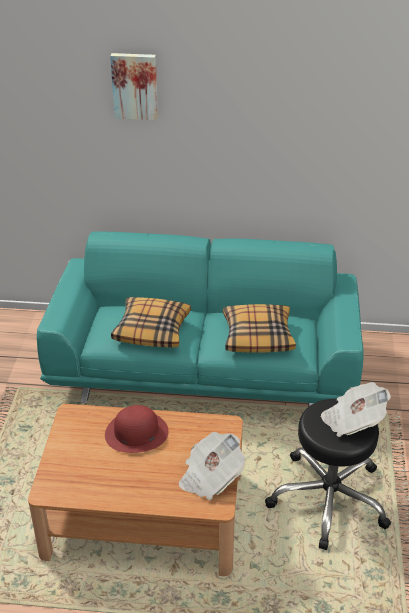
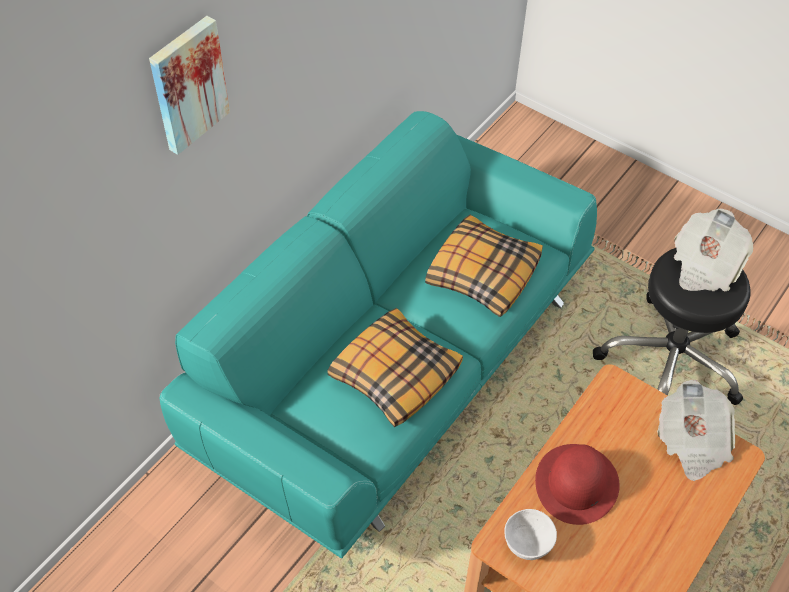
camera: 60 degrees left, 15 degrees up
(78, 426) = (526, 544): none -> white bowl

